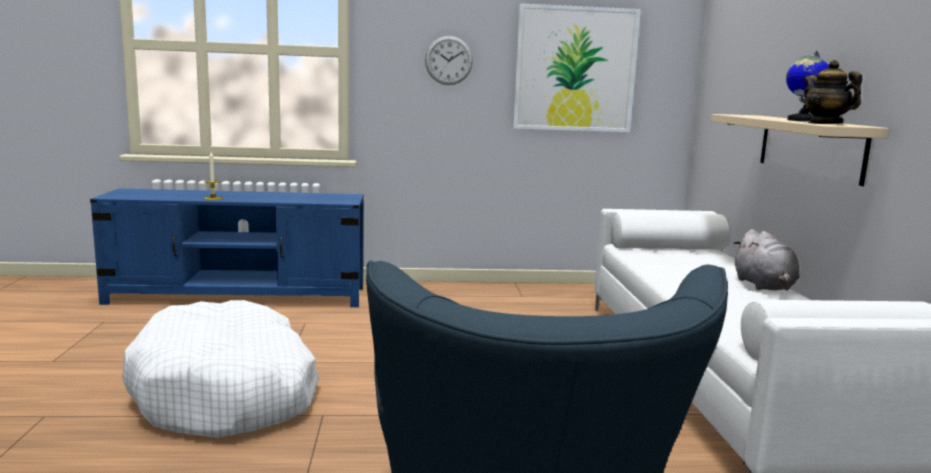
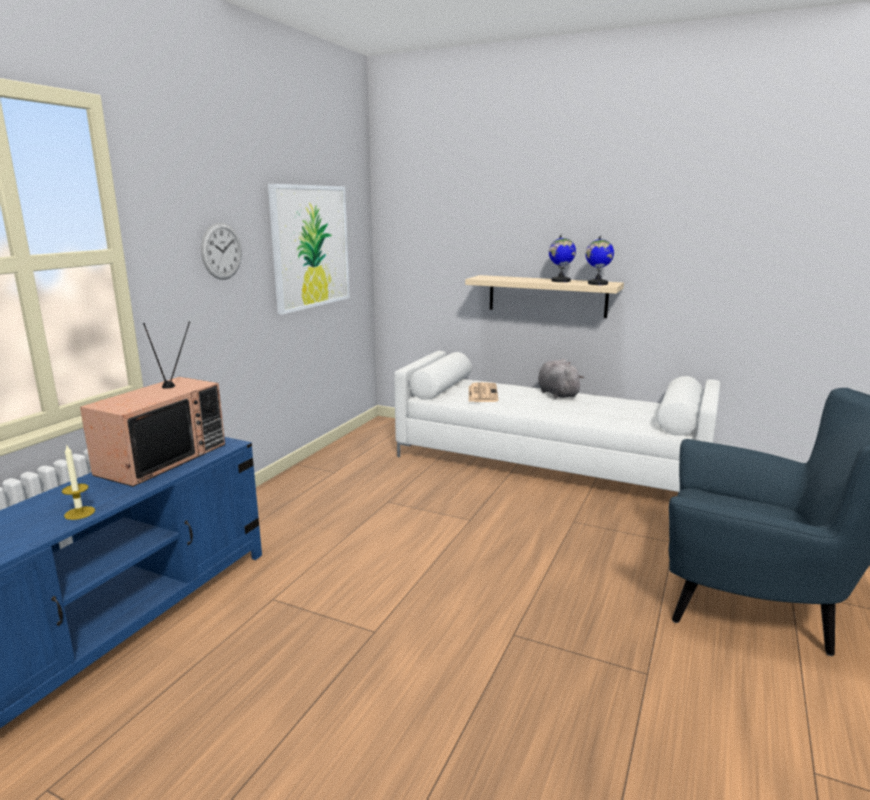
camera: 60 degrees left, 5 degrees up
(227, 392) = (425, 687): white dog bed -> none
(306, 196) = (162, 458): none -> television
(678, 259) = (482, 393): none -> newspaper
(764, 286) = (556, 393): grey plush toy -> grey plush toy turned 135 degrees counterclockwise
(825, 123) = (597, 284): teapot -> globe

